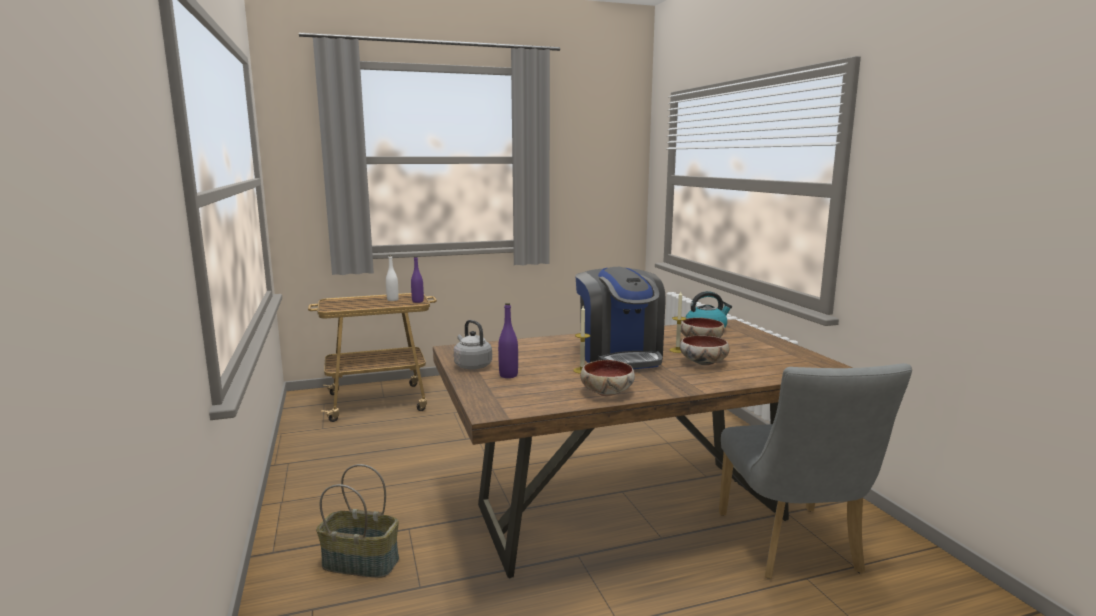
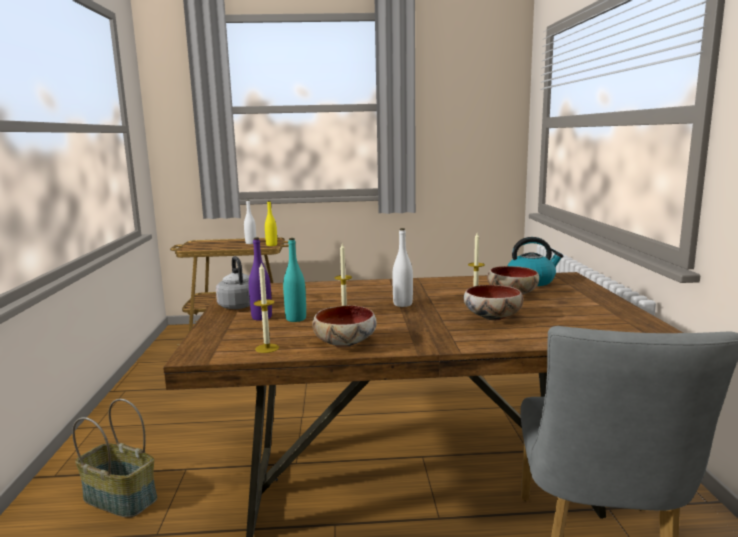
camera: 15 degrees right, 0 degrees up
(417, 301) = (271, 245): purple bottle -> yellow bottle
(541, 374) = (296, 319): none -> turquoise bottle
(545, 402) = (267, 348): none -> candle
(619, 356) = (402, 304): coffee machine -> white bottle

